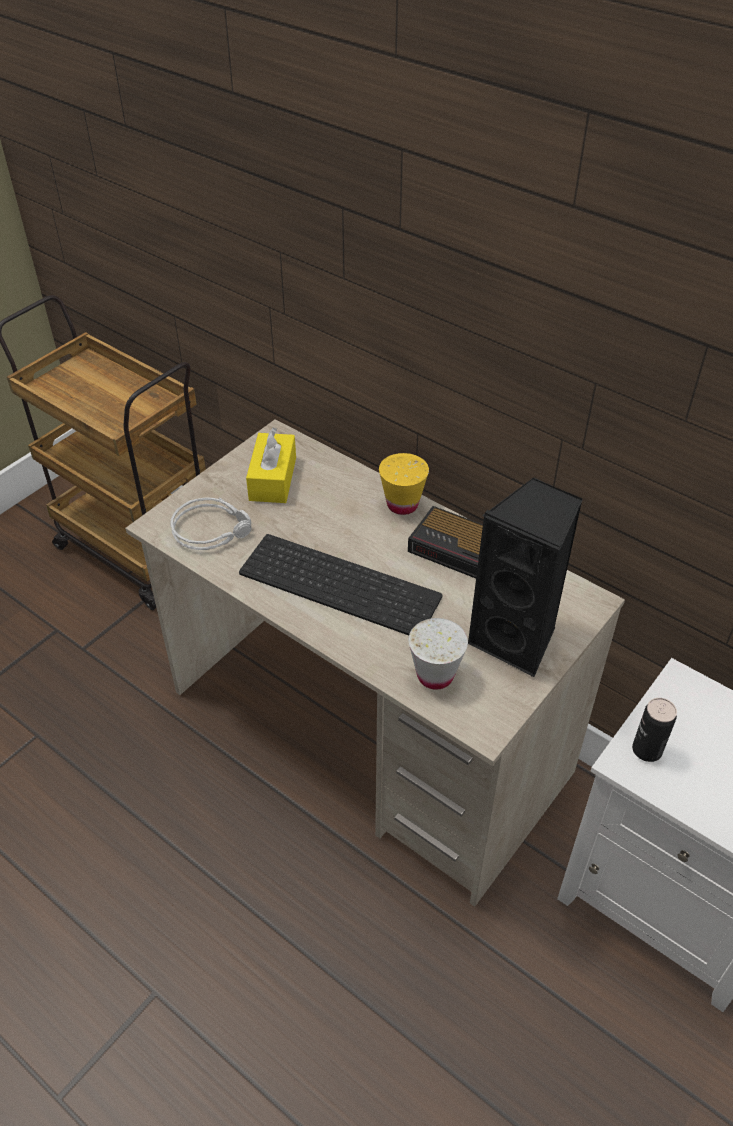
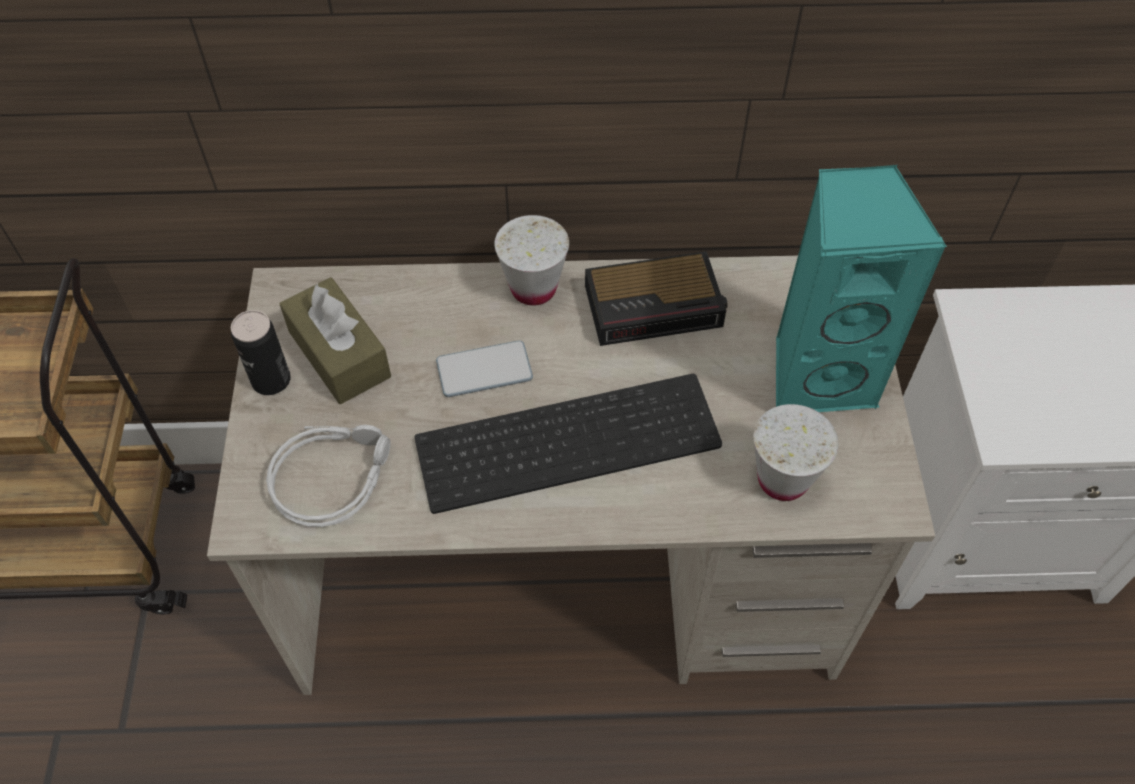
camera: 40 degrees left, 10 degrees up
(273, 479) = (339, 354): yellow tissue box -> brown tissue box
(334, 527) = (484, 370): none -> phone
(402, 504) = (533, 288): yellow cup -> white cup
(517, 640) = (818, 375): black speaker -> turquoise speaker
(647, 750) = (1010, 408): can -> can (271, 380)

